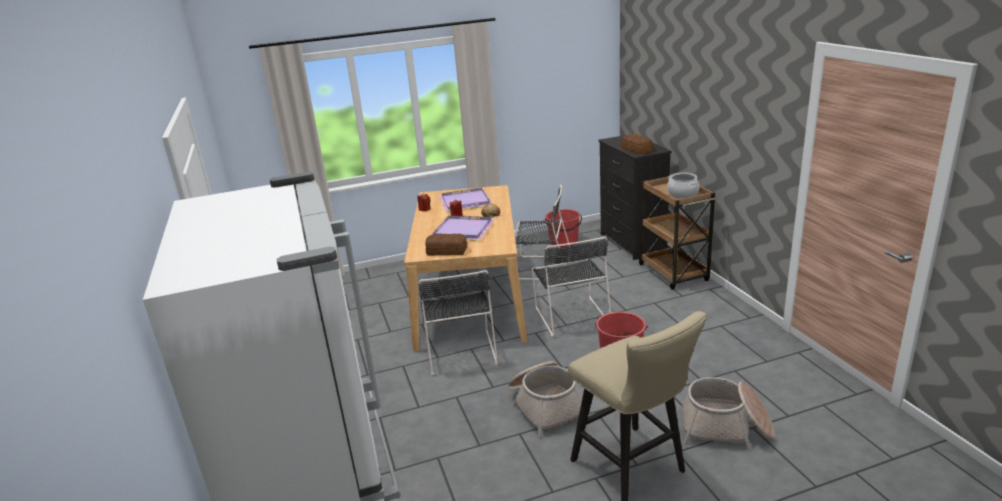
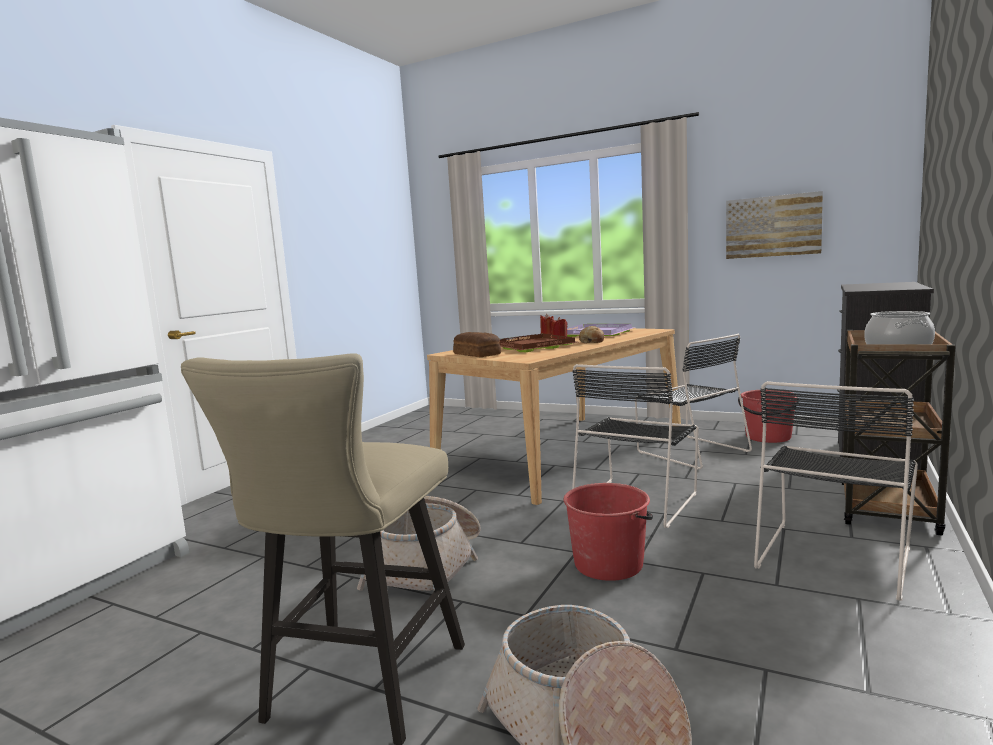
camera: 45 degrees right, 15 degrees down
(460, 350) = (464, 487): black chair -> black chair (834, 555)
(463, 231) = (533, 346): purple tray -> brown tray
(543, 98) = (772, 226): none -> picture
(636, 149) = (872, 288): bread -> none

